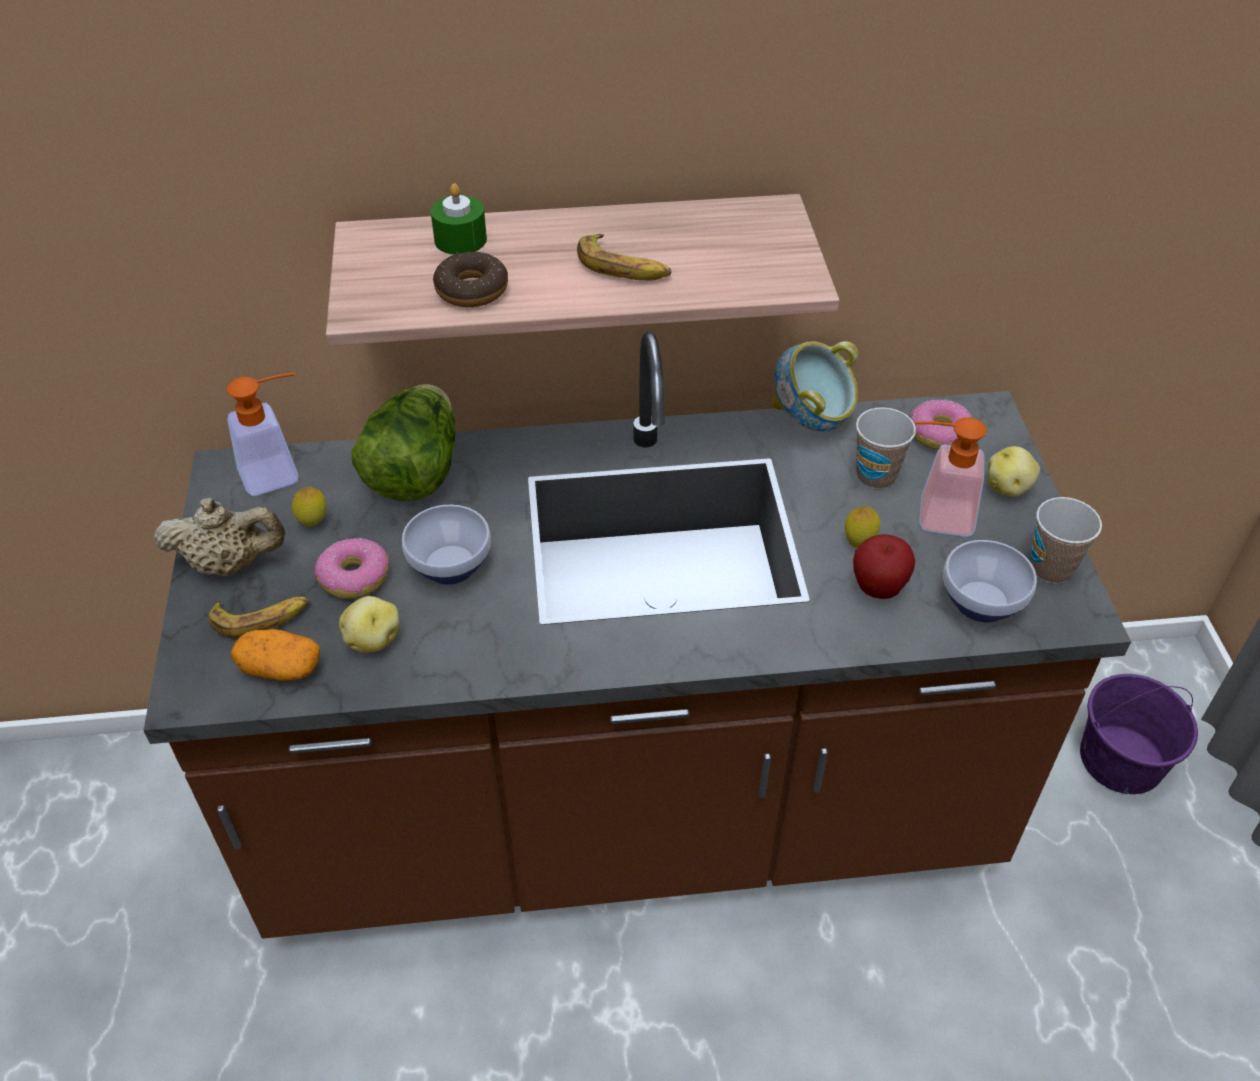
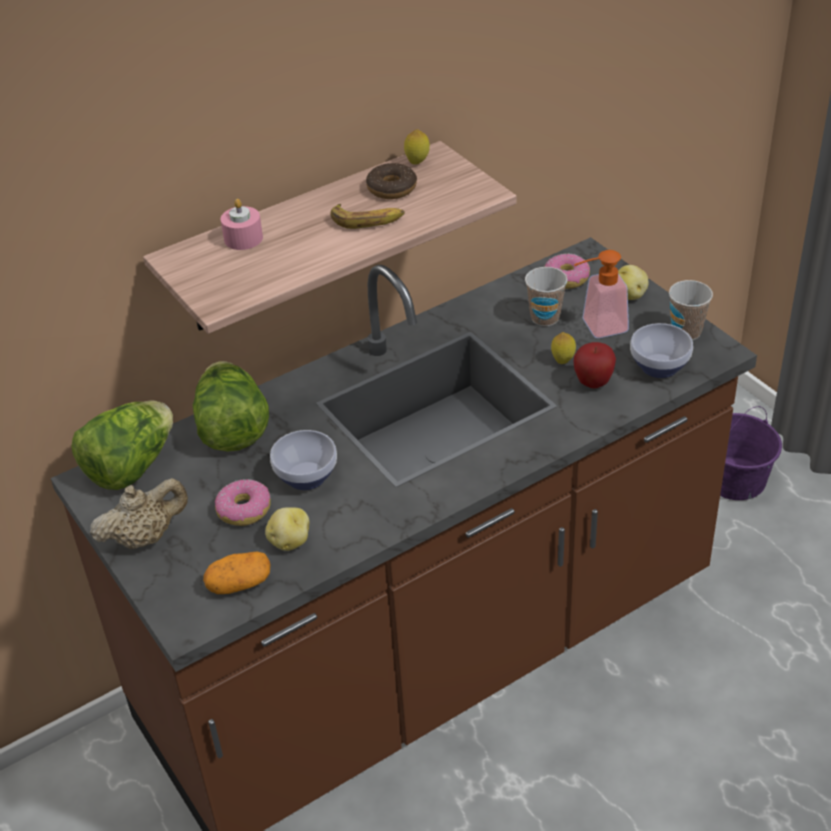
camera: 25 degrees left, 5 degrees down
(261, 618) = (198, 560): banana -> none
(280, 472) = (131, 467): soap dispenser -> lettuce
(313, 523) = (185, 489): lemon -> lemon (417, 162)
(460, 239) = (243, 238): green candle -> pink candle
(472, 290) = (280, 266): donut -> donut (391, 188)
(811, 420) = (480, 299): bowl -> none

